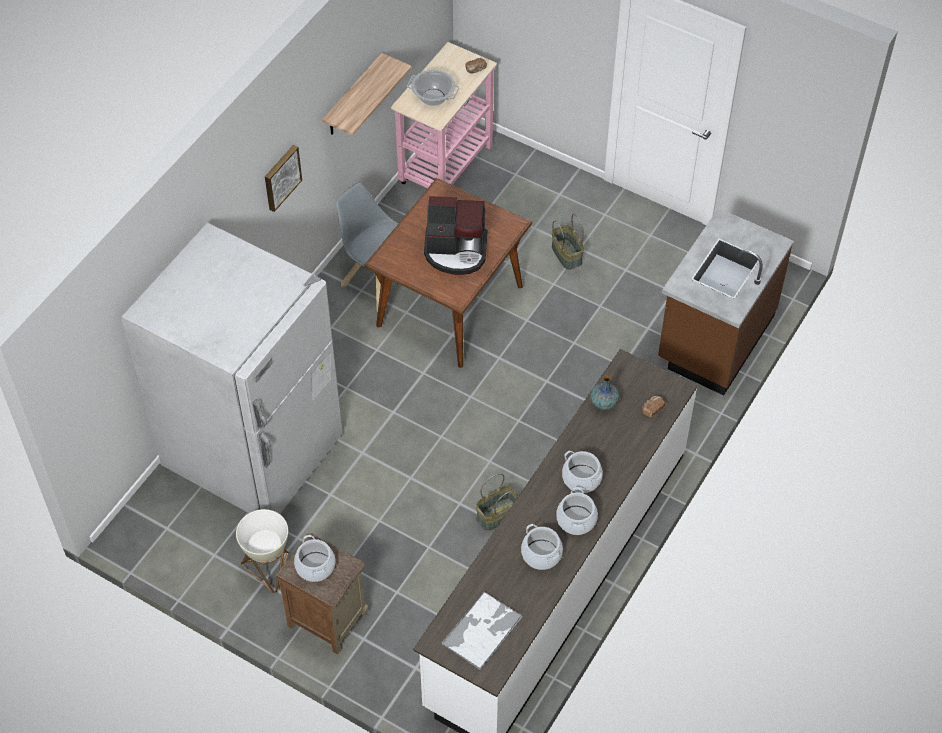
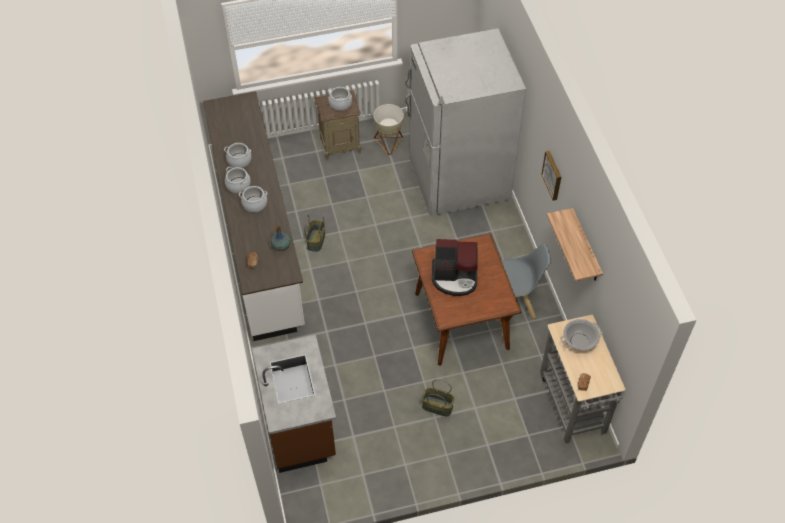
camera: 135 degrees right, 0 degrees up
(447, 164) = (573, 405): pink cart -> grey cart
(456, 251) = (455, 277): coffee machine -> coffee machine turned 135 degrees counterclockwise
(482, 630) = (234, 116): tray -> none

